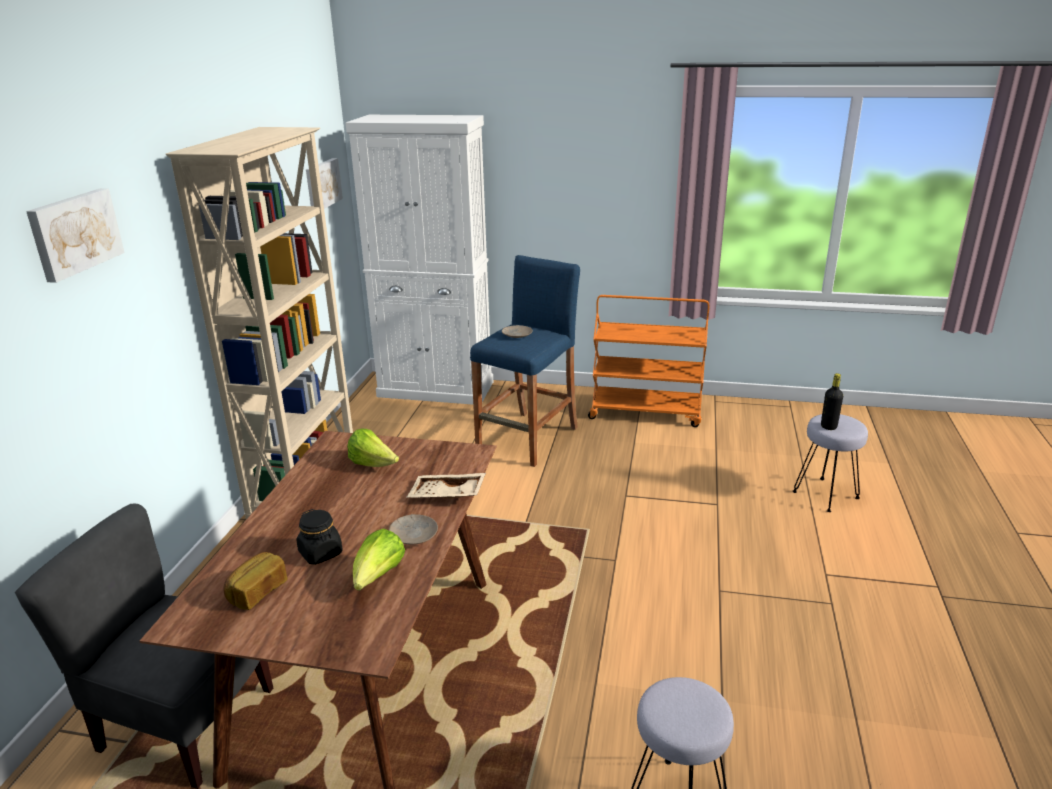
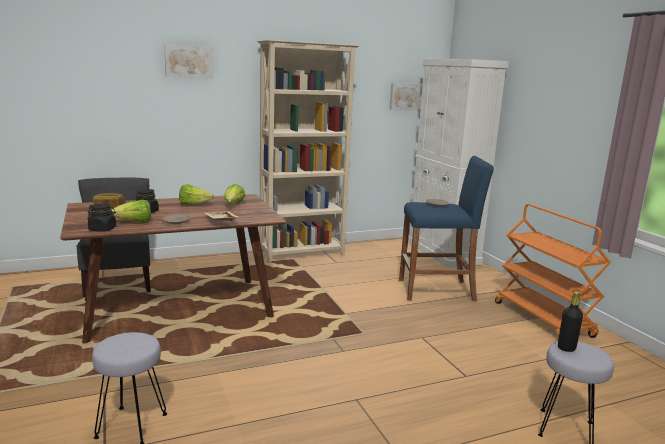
camera: 55 degrees right, 10 degrees down
(328, 498) = (194, 205): none -> lettuce
(385, 618) = (102, 229): none -> black jar

